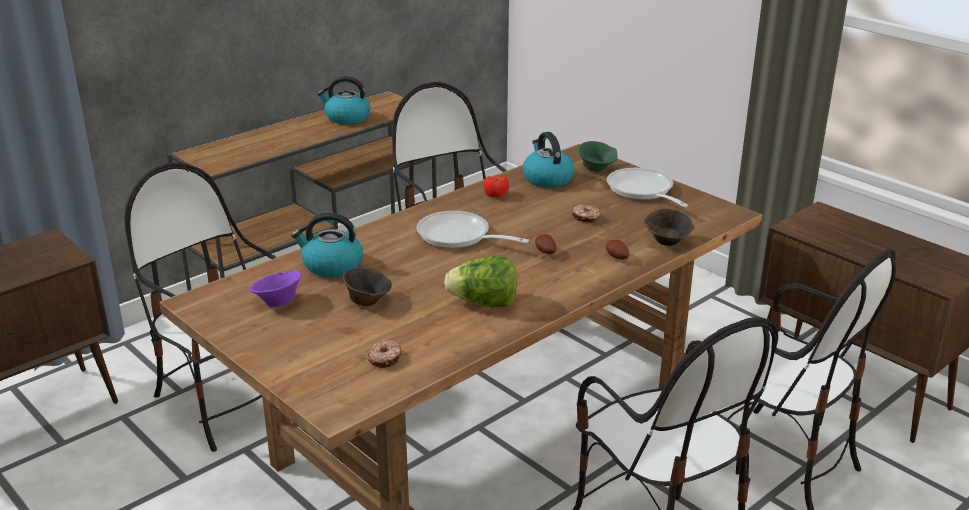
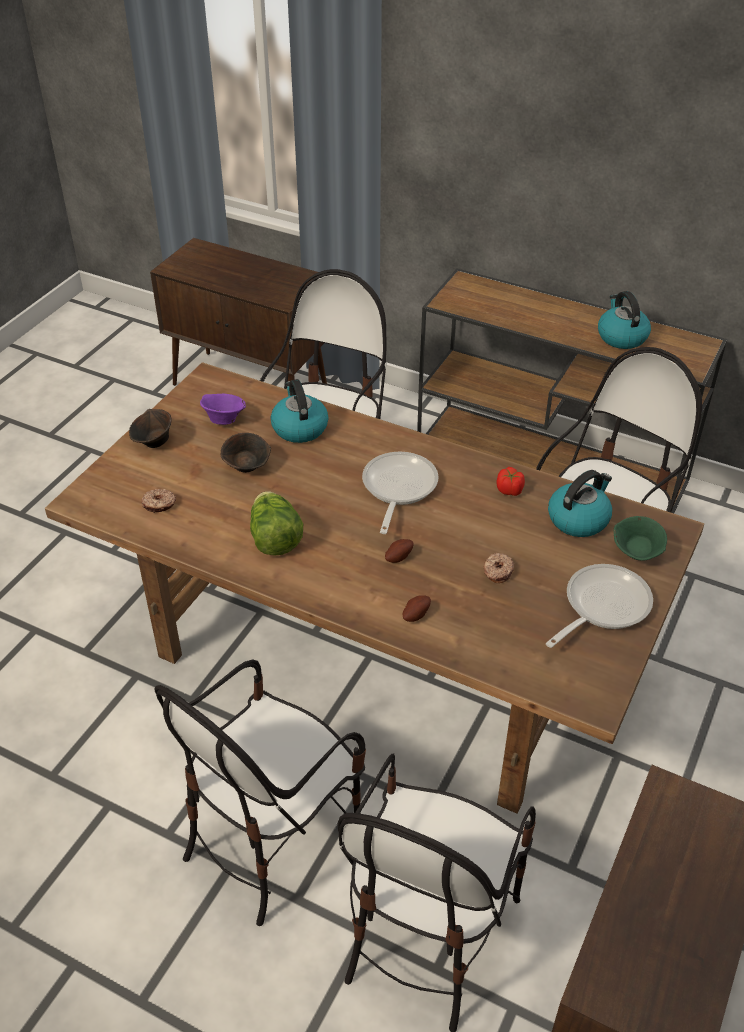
camera: 70 degrees right, 15 degrees up
(667, 242) = (477, 652): brown bowl -> brown bowl (153, 442)

